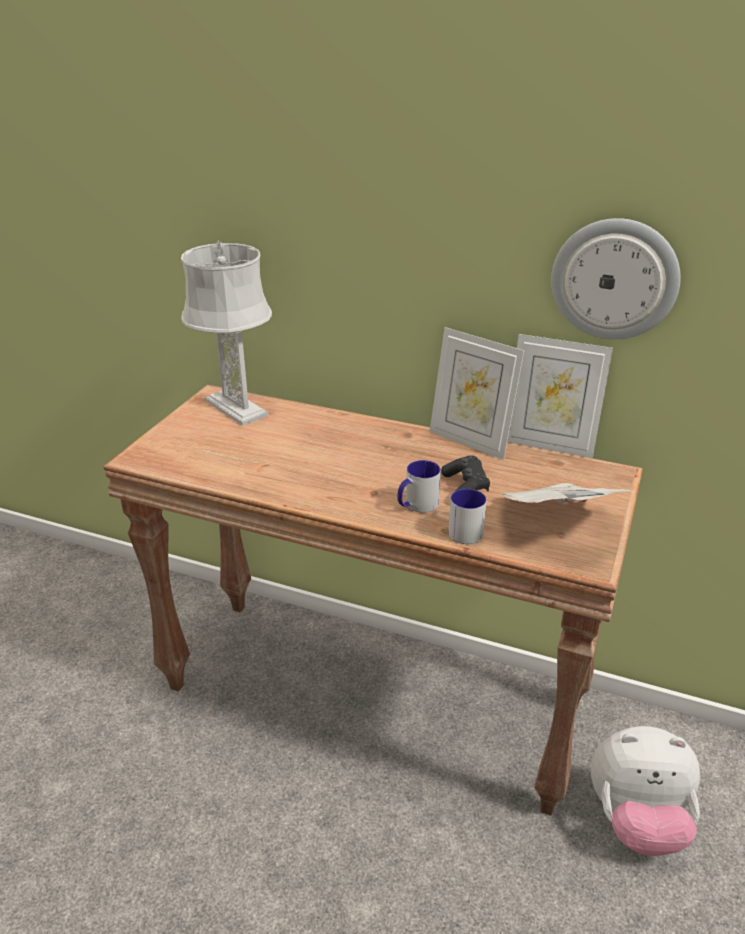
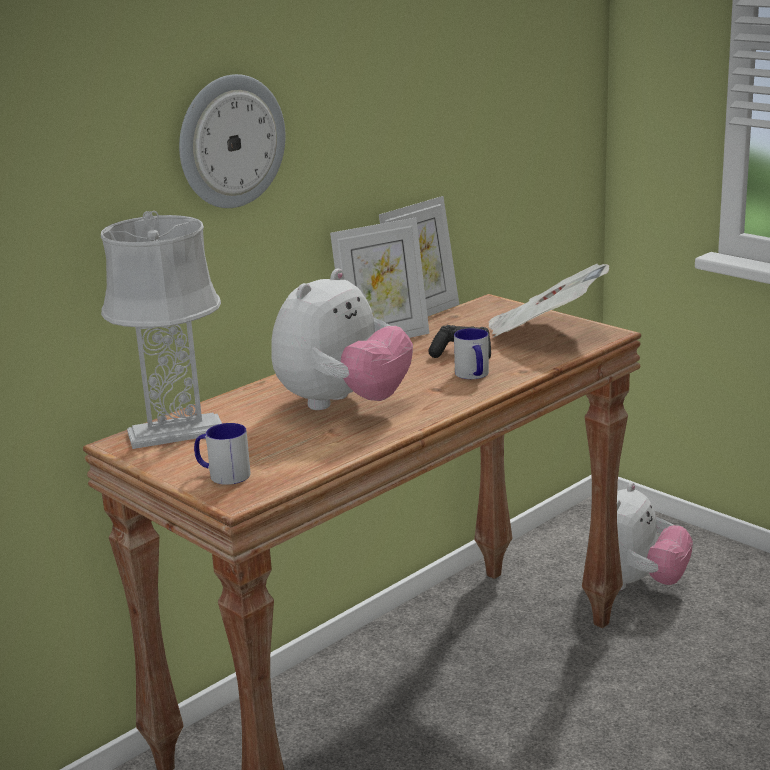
camera: 65 degrees left, 10 degrees down
(317, 458) = (343, 404): none -> plush toy
(464, 529) = (527, 364): mug -> mug (223, 474)
(614, 279) = (438, 131): wall clock -> wall clock (230, 141)

